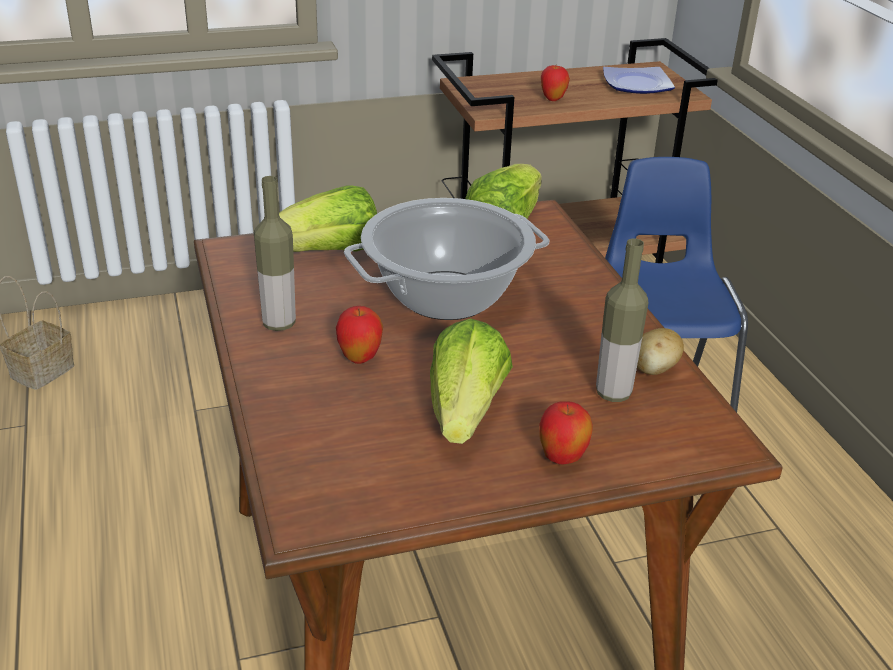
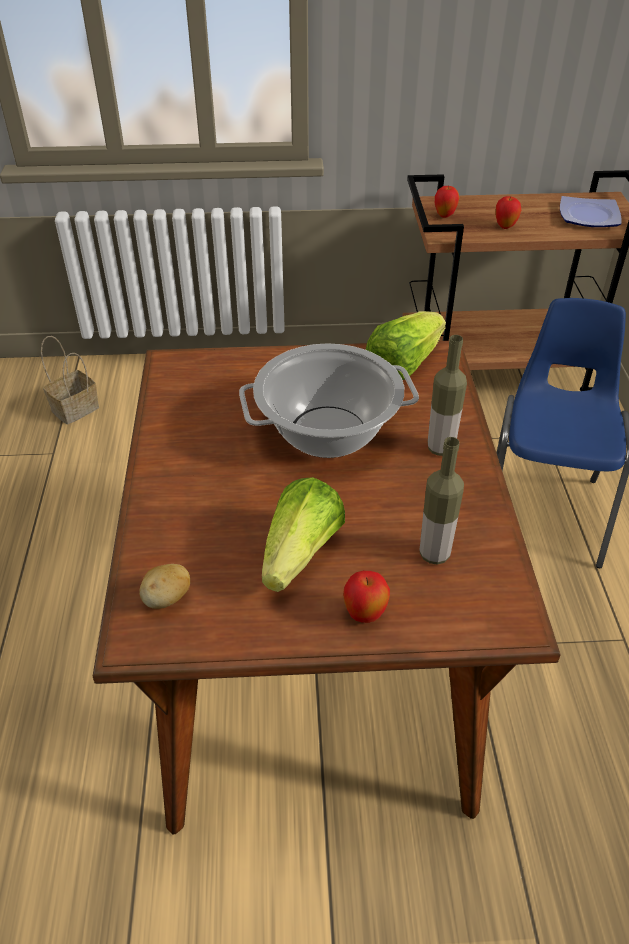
camera: 15 degrees right, 10 degrees up
(279, 324) = (182, 443): bottle -> bottle (440, 448)
(328, 253) = (246, 377): lettuce -> none
(360, 358) = (234, 486): apple -> apple (444, 215)
(653, 369) = (480, 534): potato -> potato (167, 599)

